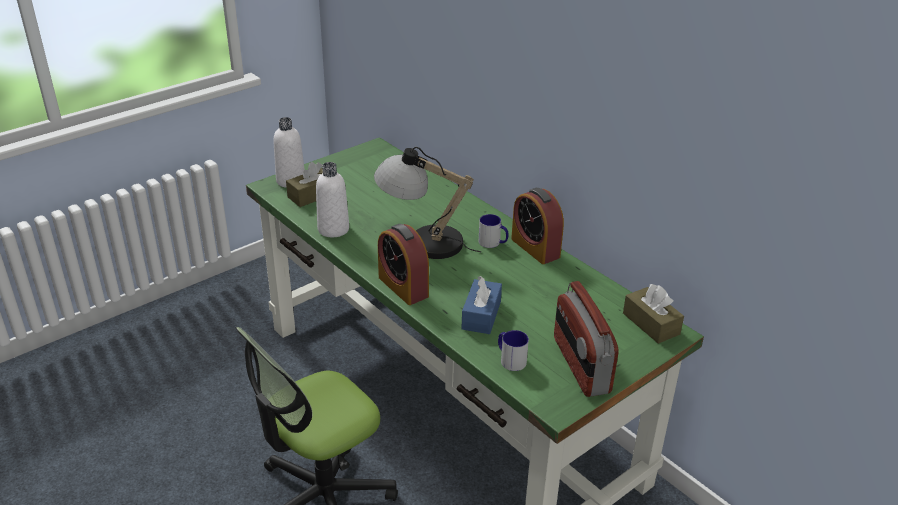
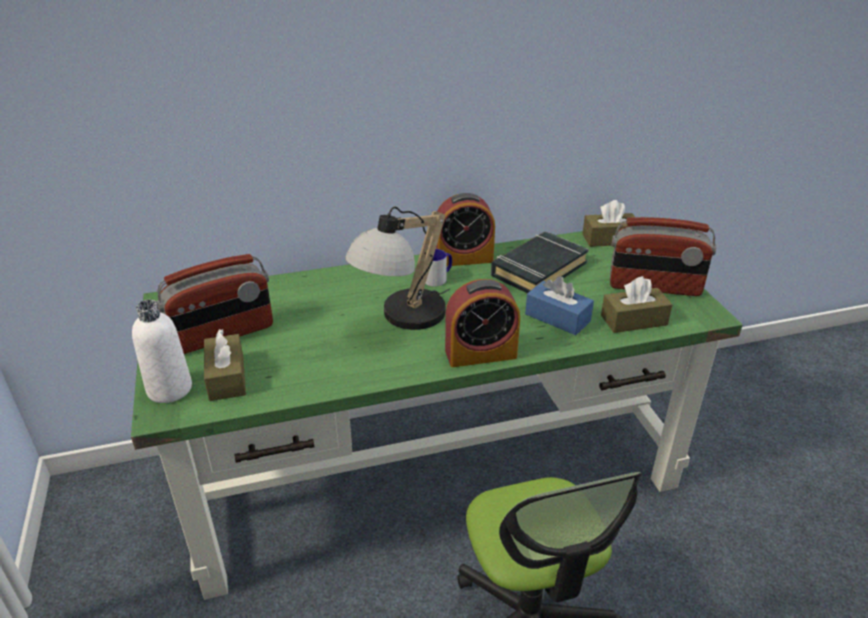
camera: 65 degrees left, 0 degrees up
(333, 229) = (324, 378): white bottle -> none
(354, 179) = (223, 335): none -> radio
(510, 359) = (634, 320): mug -> brown tissue box
(552, 290) = (538, 269): none -> black book

